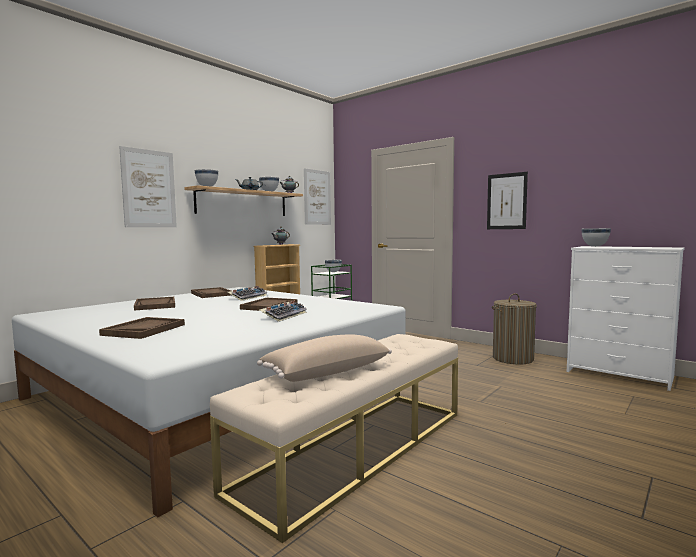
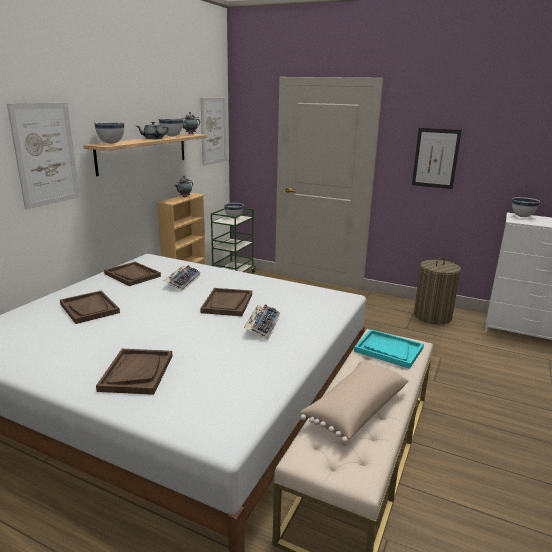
camera: 15 degrees left, 15 degrees up
(402, 343) = (388, 350): none -> turquoise tray

